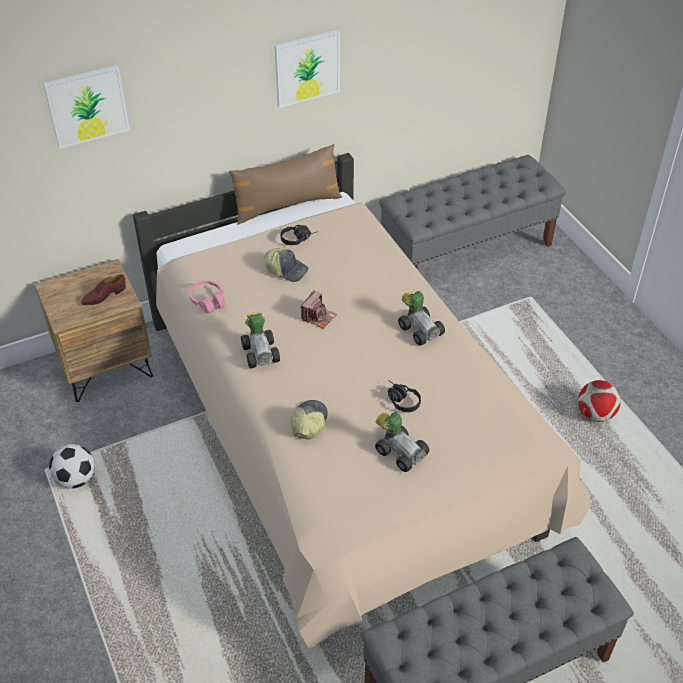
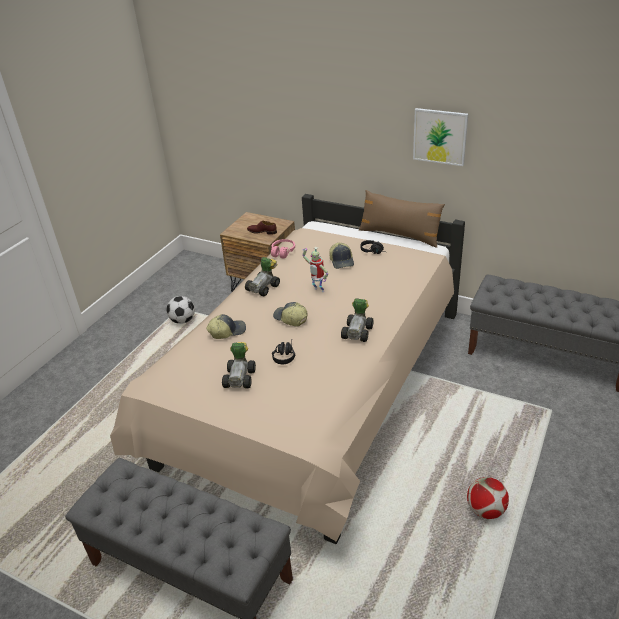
camera: 55 degrees right, 10 degrees down
(87, 106) = (288, 105): picture -> none
(318, 317) = (318, 291): camera -> toy robot
(344, 363) = (290, 319): none -> cap

